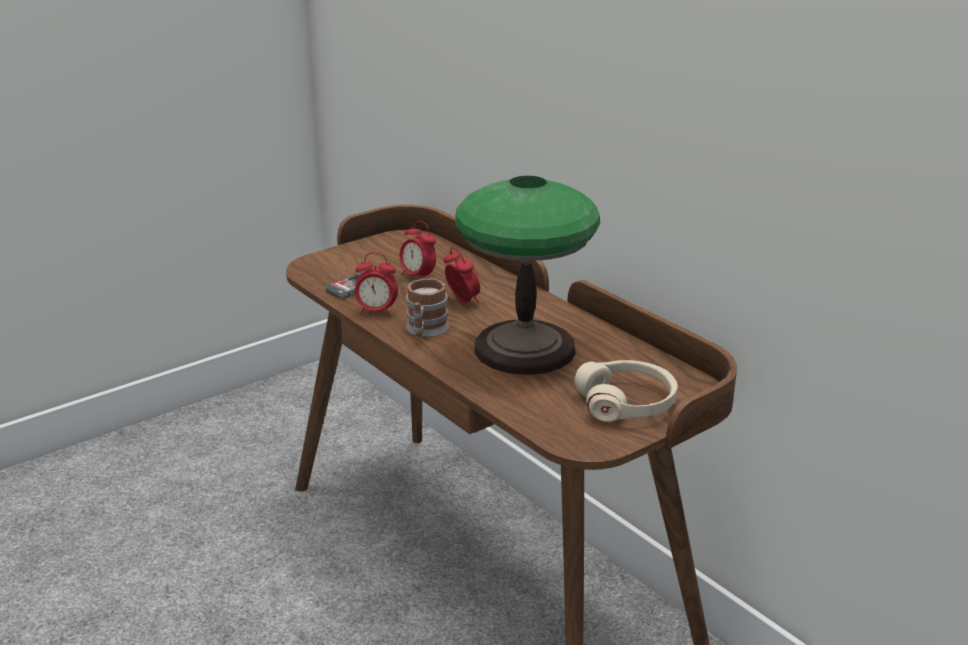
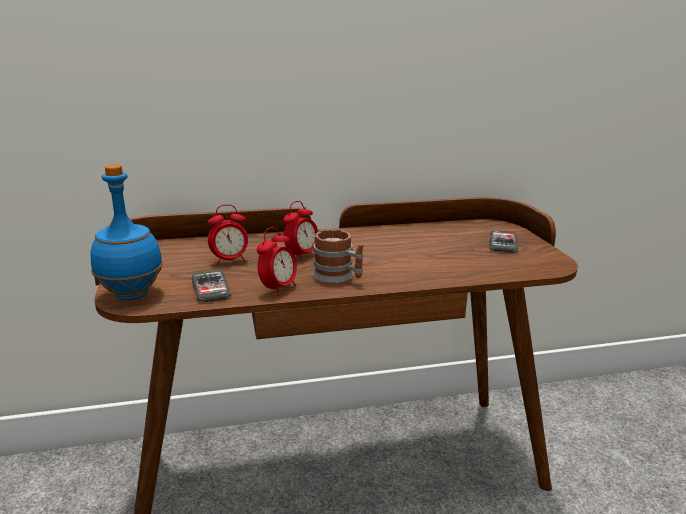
camera: 65 degrees left, 5 degrees down
(318, 264) = (130, 295): none -> blue bottle
(462, 302) = (301, 255): alarm clock -> alarm clock turned 135 degrees clockwise
(525, 349) = (404, 252): table lamp -> none
(626, 403) = (503, 243): beige headphones -> phone

